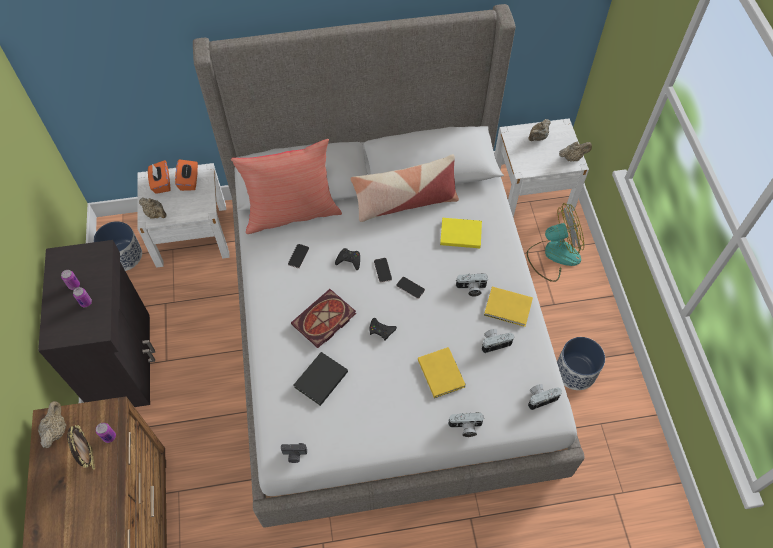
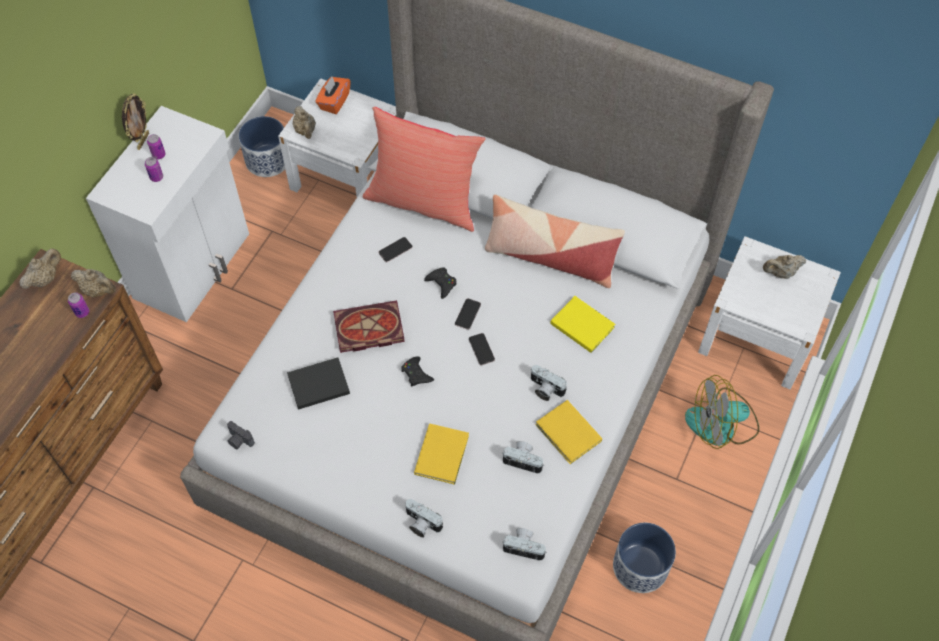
camera: 35 degrees right, 0 degrees up
(91, 458) = (54, 322): picture frame -> picture frame (142, 141)
(124, 361) = (194, 265): black cabinet -> white cabinet
(189, 181) = (362, 114): orange tissue box -> none
(553, 255) = (721, 424): fan -> fan turned 150 degrees clockwise
(572, 158) = (804, 319): beige teapot -> beige teapot (98, 290)

